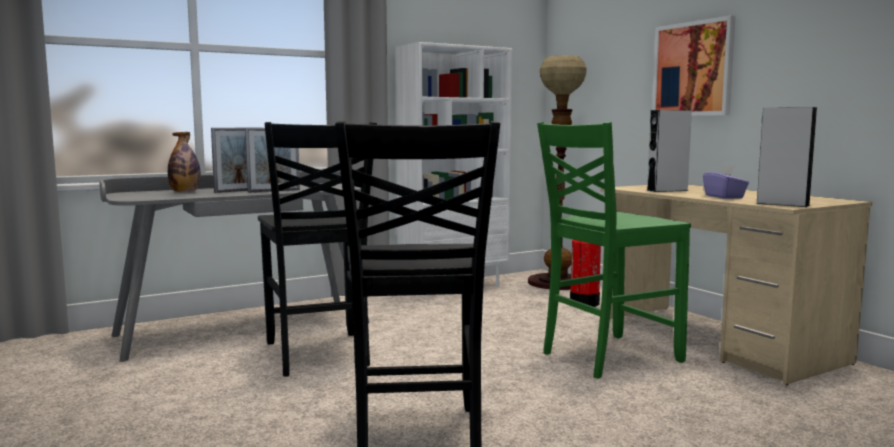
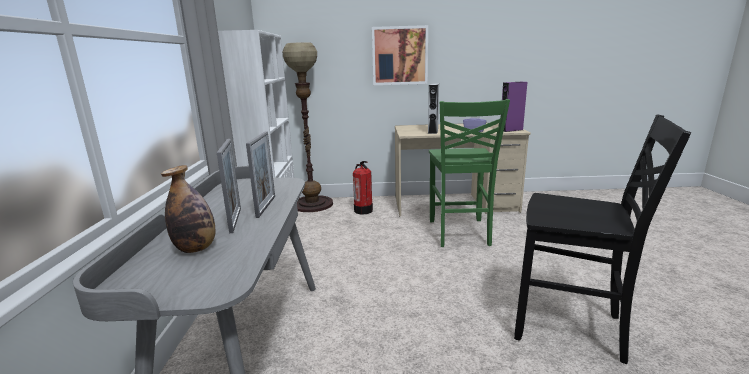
camera: 60 degrees left, 10 degrees up
(318, 355) = (374, 331): black chair -> none
(782, 204) = (511, 130): grey speaker -> purple speaker

